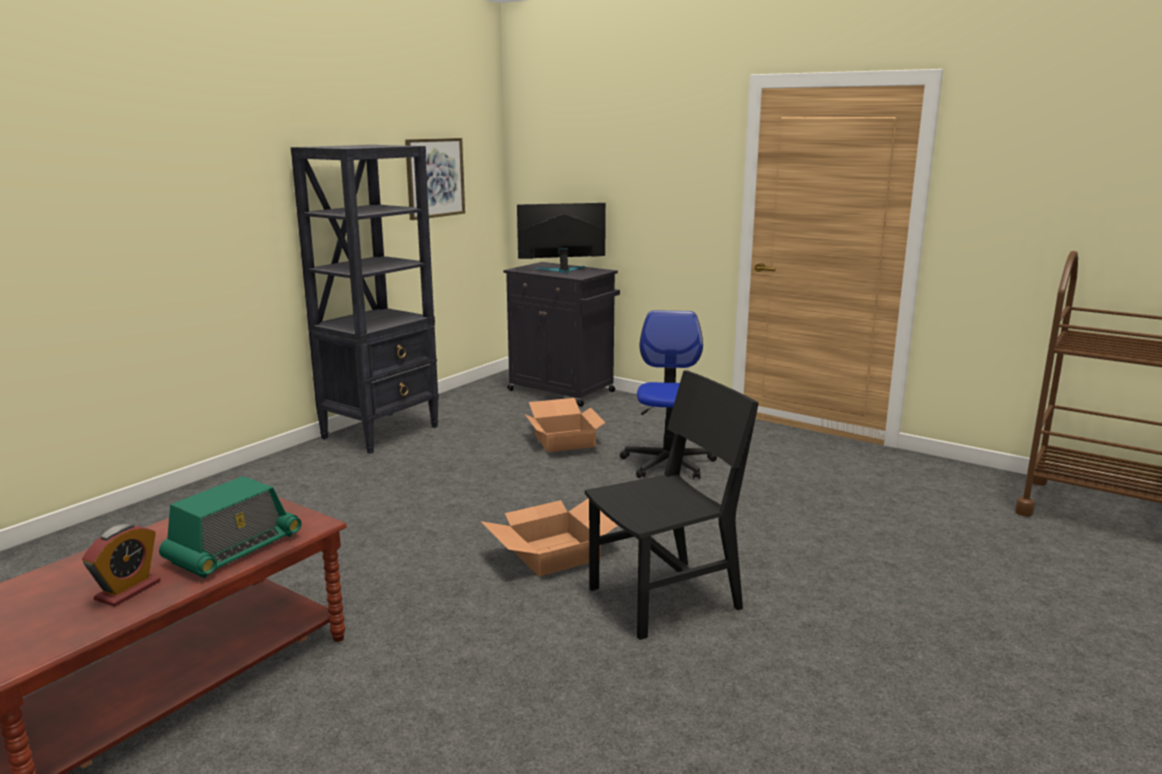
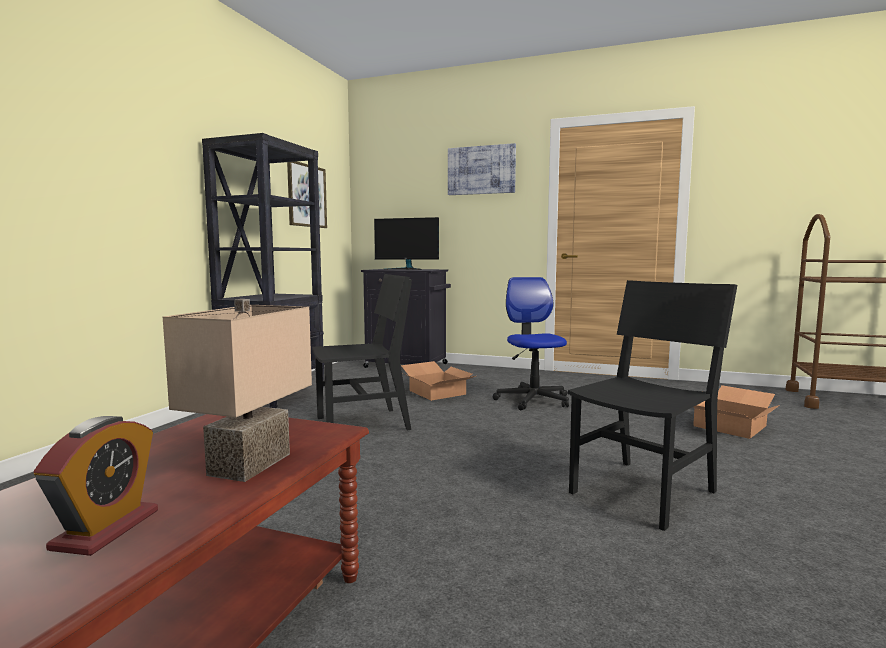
camera: 15 degrees left, 10 degrees down
(234, 549) = (247, 463): radio -> beige table lamp
(451, 478) = (363, 424): none -> black chair
(555, 552) = (507, 468): cardboard box -> cardboard box (729, 425)
(562, 270) = (407, 269): monitor -> monitor turned 135 degrees counterclockwise
(661, 140) = (481, 170): none -> picture

